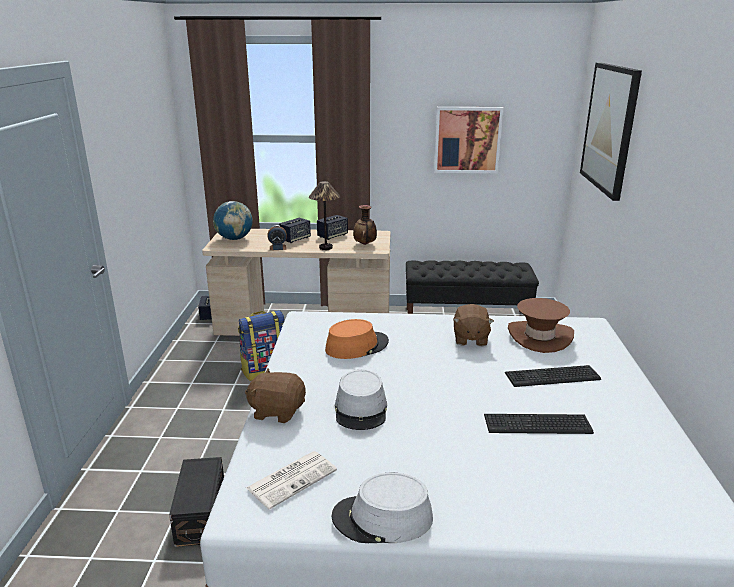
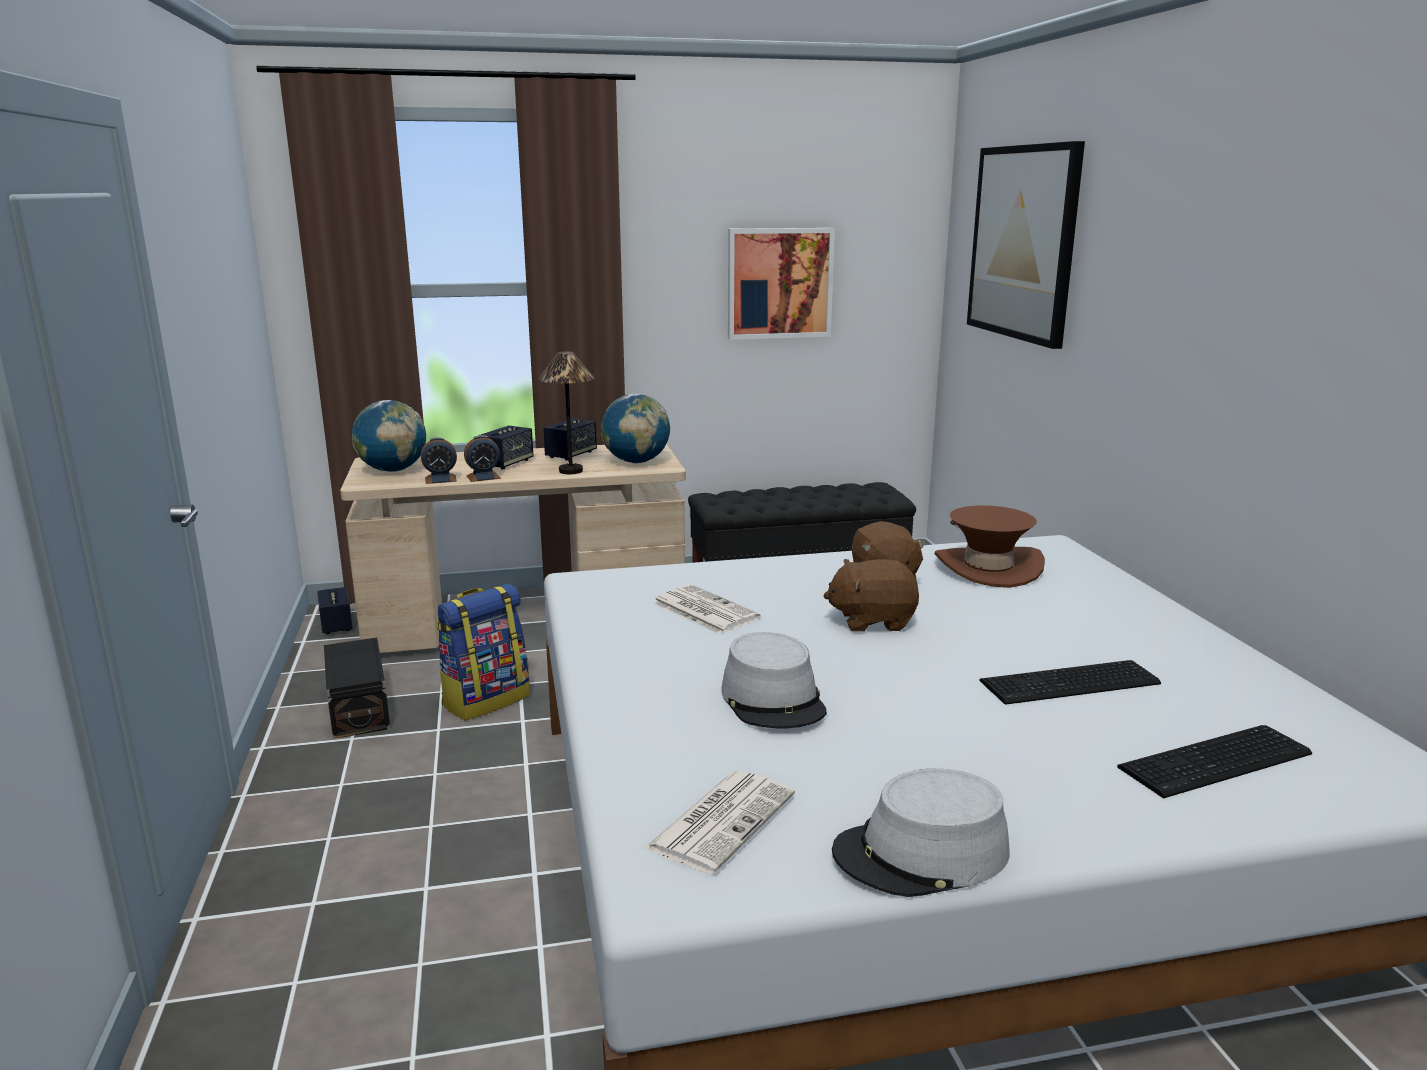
camera: 15 degrees left, 5 degrees down
(202, 513) = (475, 955): black storage box -> black storage box (360, 708)
(255, 247) = (440, 479): none -> alarm clock
(277, 411) = (625, 722): brown plush toy -> brown plush toy (872, 620)
(357, 346) = (703, 610): orange hat -> newspaper
(365, 244) = (636, 462): vase -> globe
(554, 377) = (1048, 617): keyboard -> keyboard (1220, 762)

